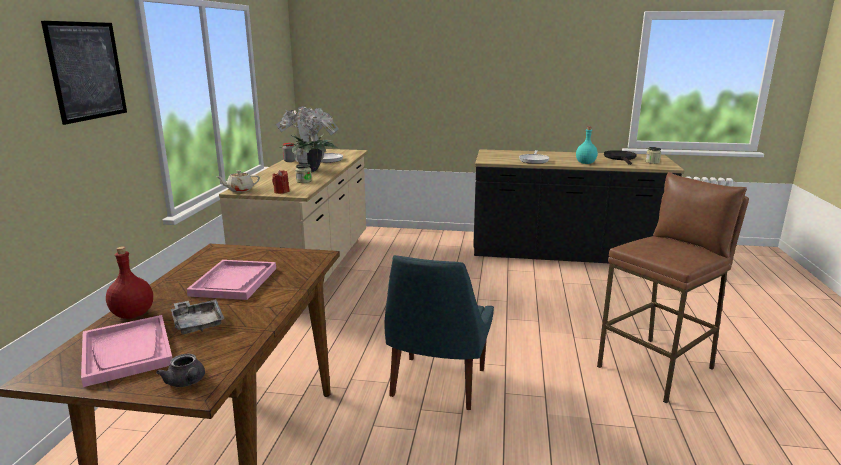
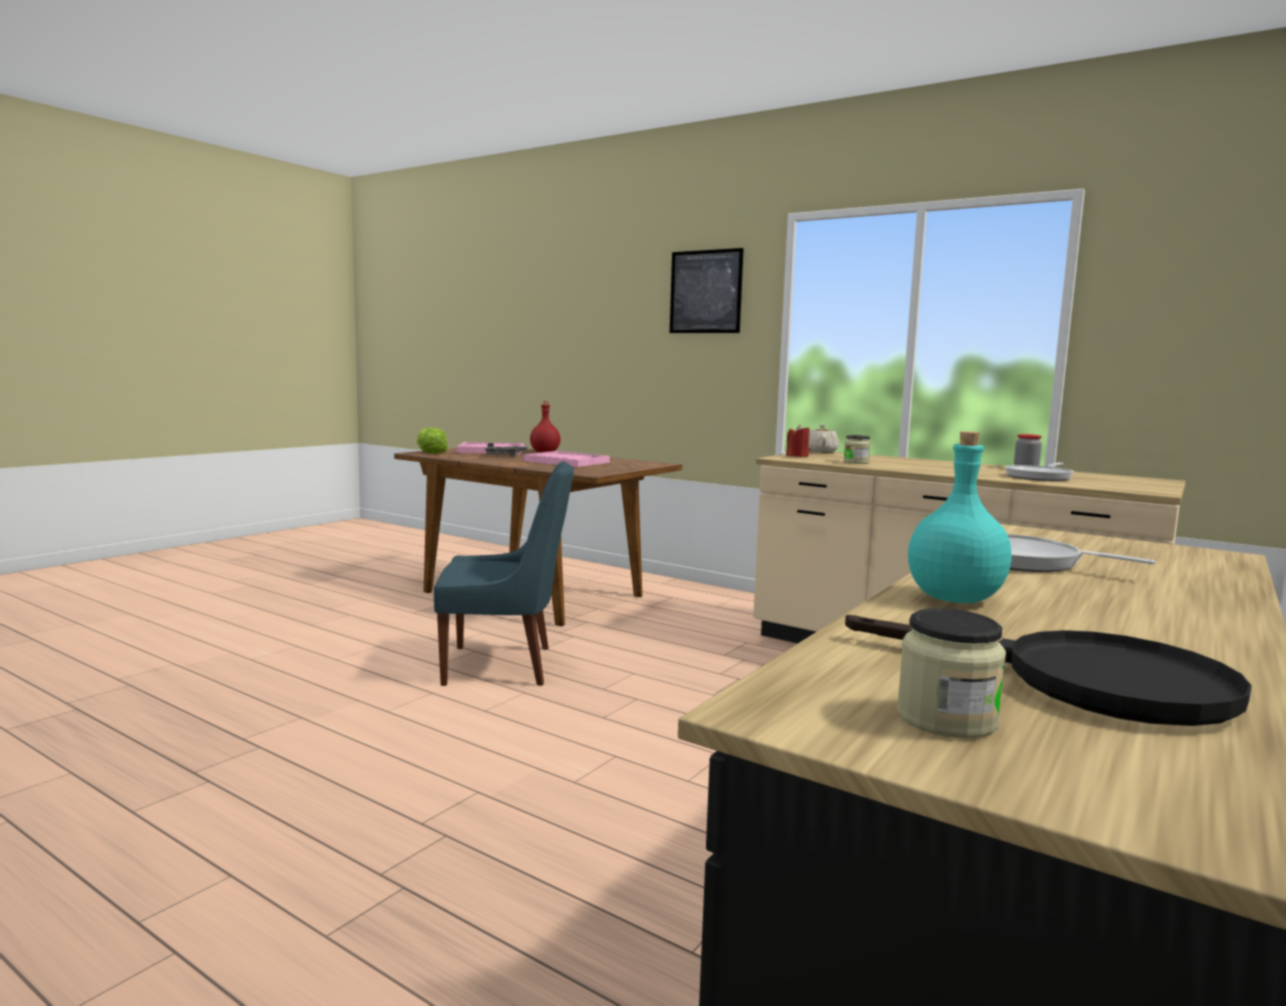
camera: 115 degrees right, 10 degrees down
(186, 382) = (431, 452): grey teapot -> lettuce
(311, 170) = (936, 468): potted plant -> none
(437, 385) = (504, 666): blue chair -> blue chair turned 135 degrees clockwise
(657, 368) = (281, 824): brown stool -> none

